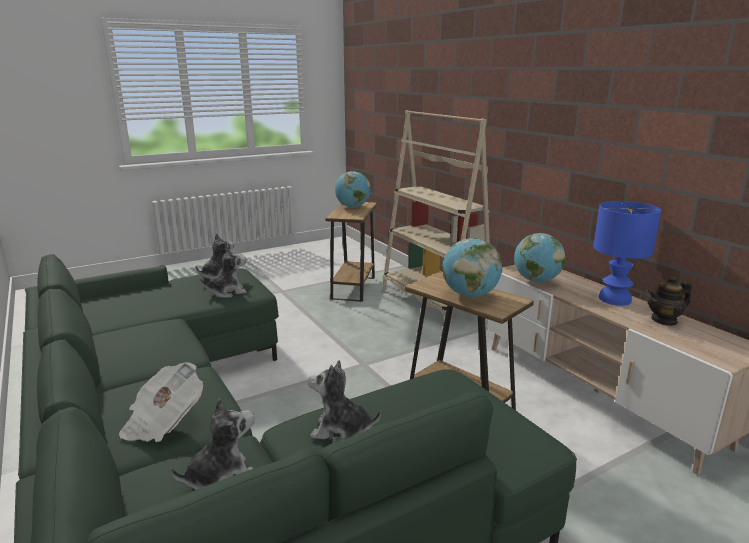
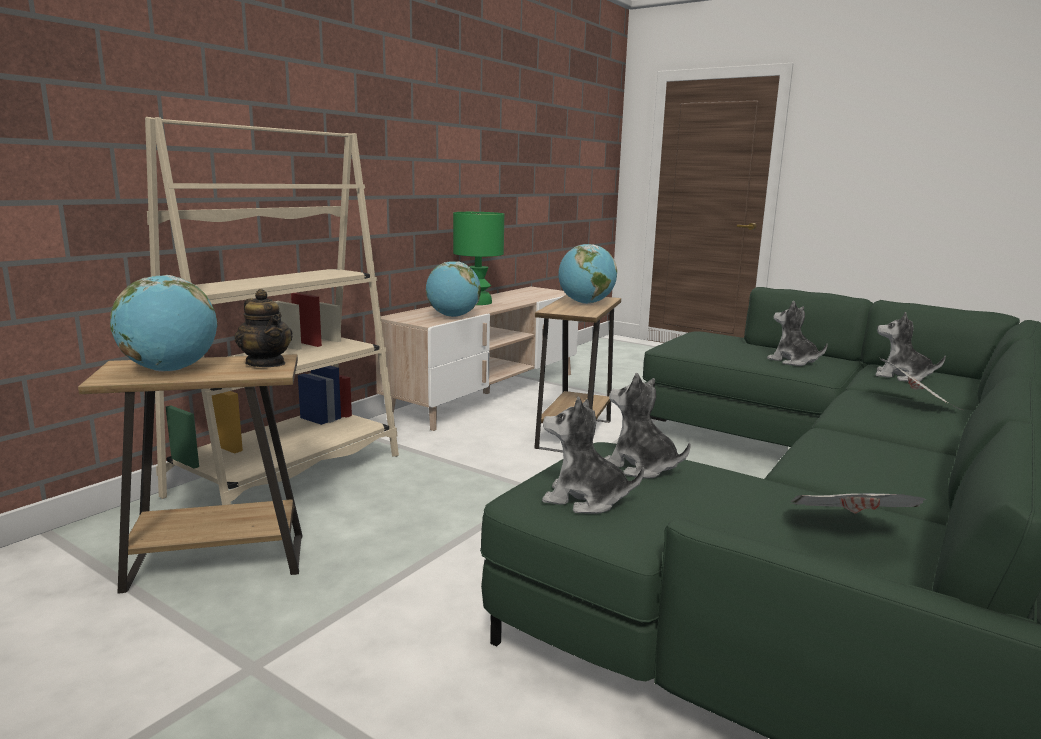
camera: 115 degrees left, 5 degrees down
(123, 309) = (848, 531): none -> newspaper
(341, 431) = (793, 361): plush toy -> plush toy turned 150 degrees clockwise
(614, 299) = (478, 302): blue table lamp -> green table lamp
(664, 320) = (509, 296): teapot -> teapot (266, 363)

